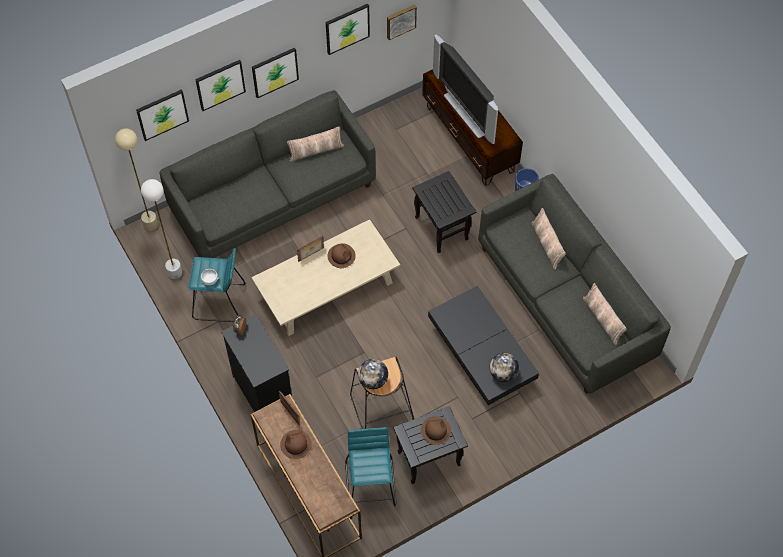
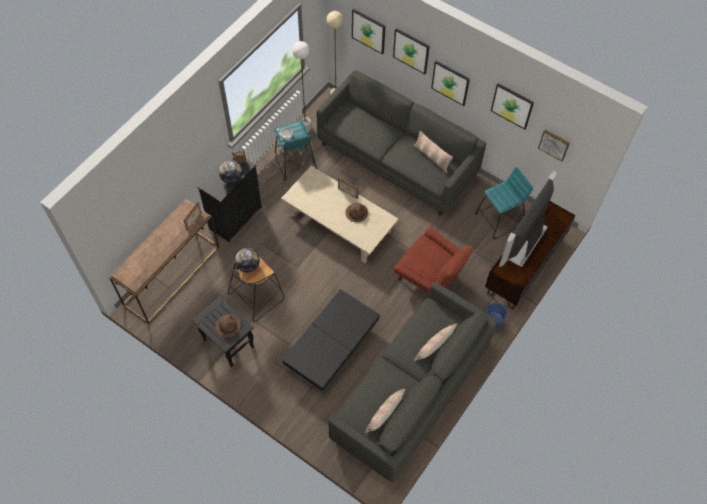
camera: 65 degrees right, 0 degrees up
(295, 445) = (170, 234): brown hat -> none
(371, 484) = (192, 313): turquoise stool -> turquoise stool (499, 219)
(442, 229) = (430, 278): black side table -> red armchair
(503, 373) = (309, 361): globe -> globe (232, 179)

